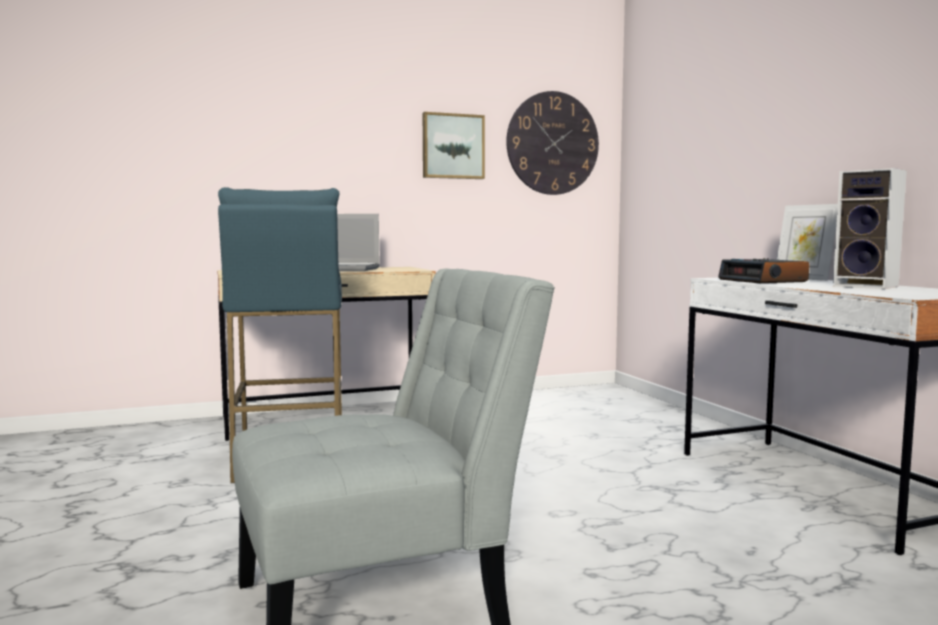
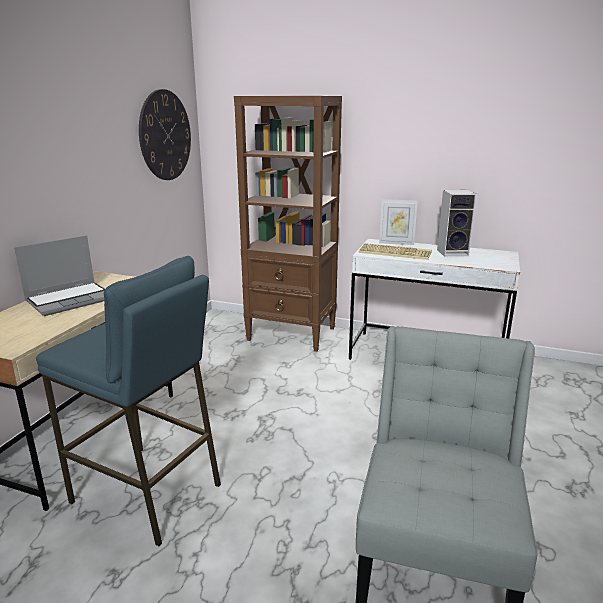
camera: 50 degrees left, 15 degrees up
(452, 146) = (105, 150): picture -> none
(661, 419) = (292, 334): none -> brown bookcase
(763, 280) = (395, 252): alarm clock -> keyboard

